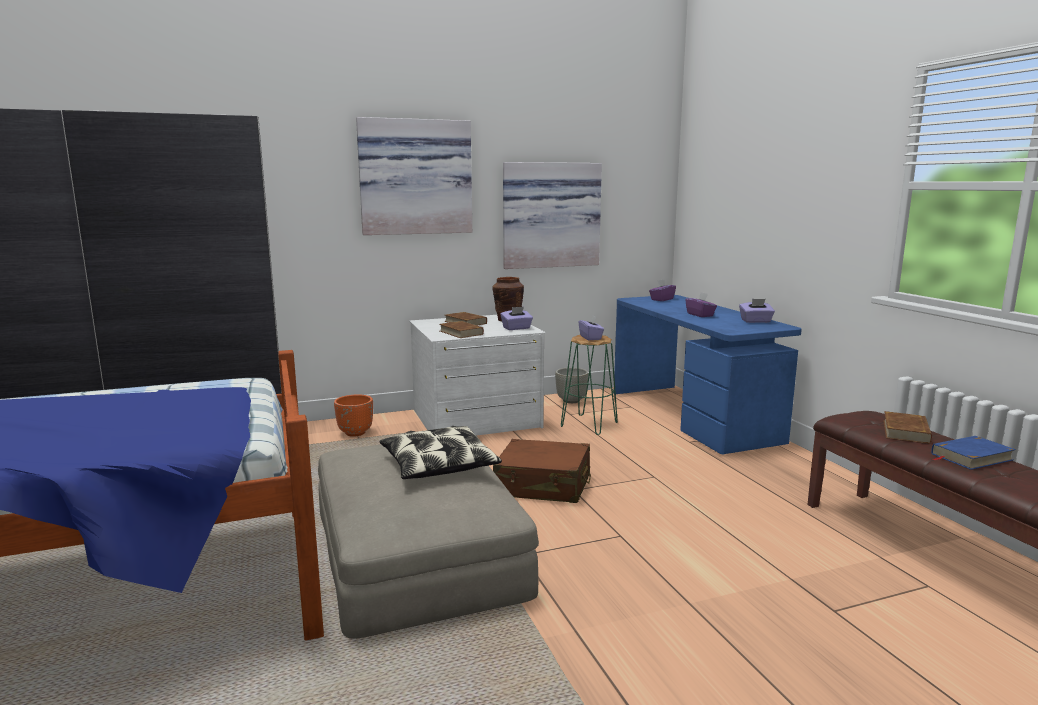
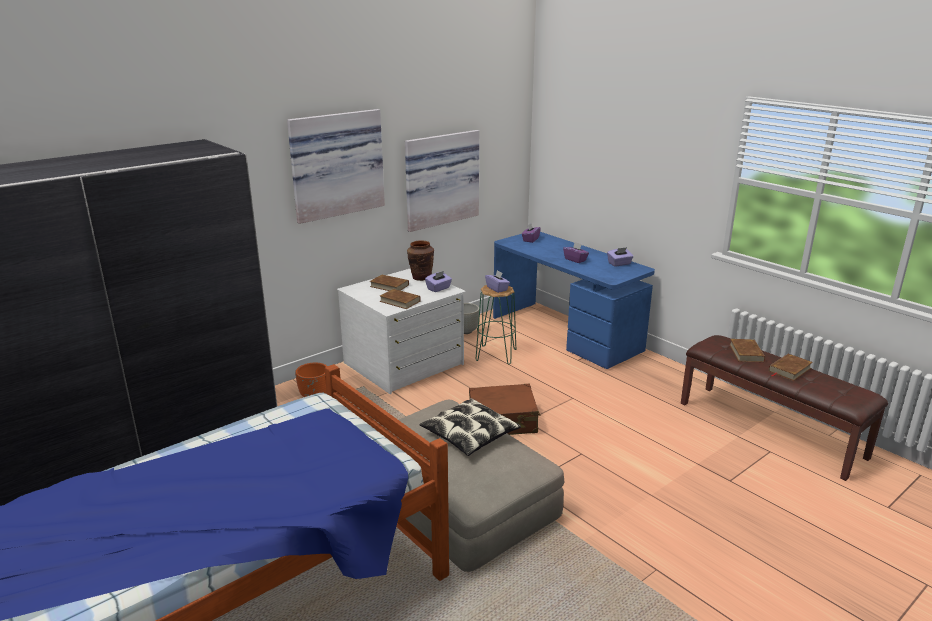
camera: 20 degrees left, 10 degrees up
(971, 457) = (789, 370): blue book -> brown book

